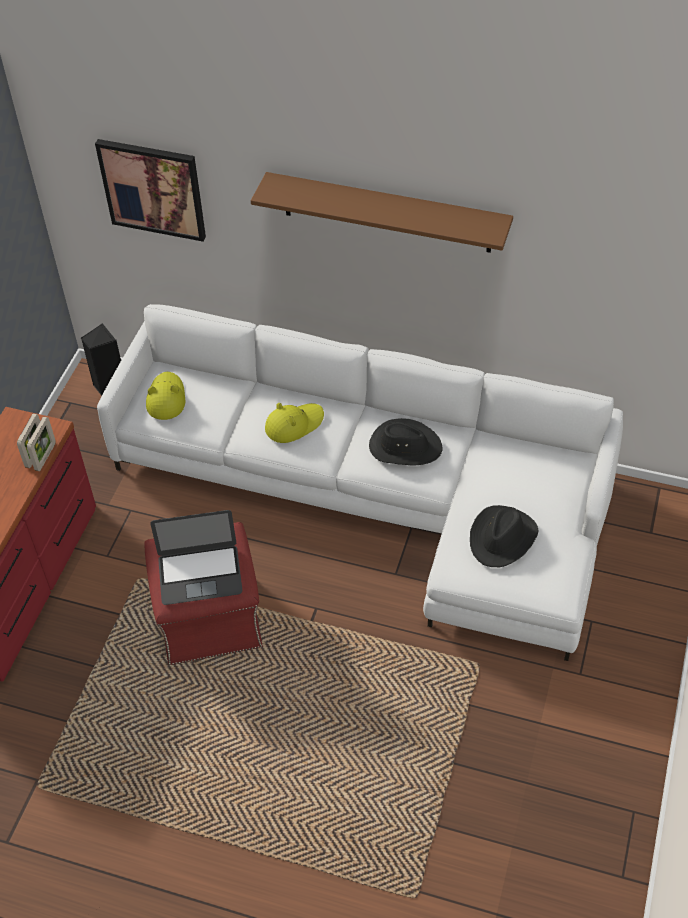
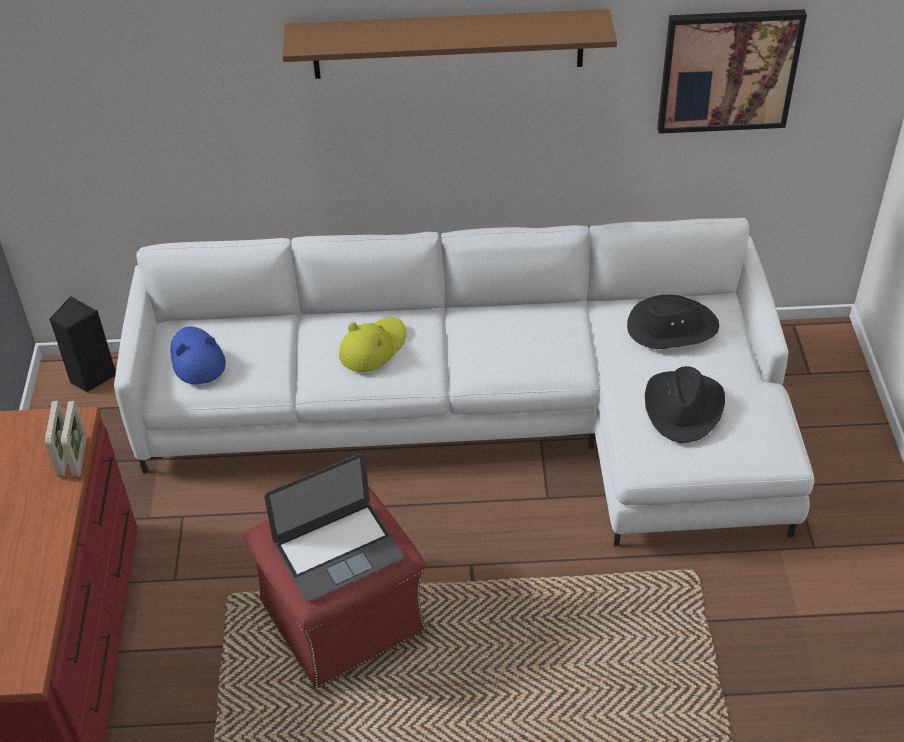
camera: 20 degrees left, 5 degrees down
(153, 189) = (129, 85): picture -> picture (728, 70)
(166, 398) = (196, 359): yellow hat -> blue hat
(405, 447) = (519, 338): black hat -> black hat (671, 327)

